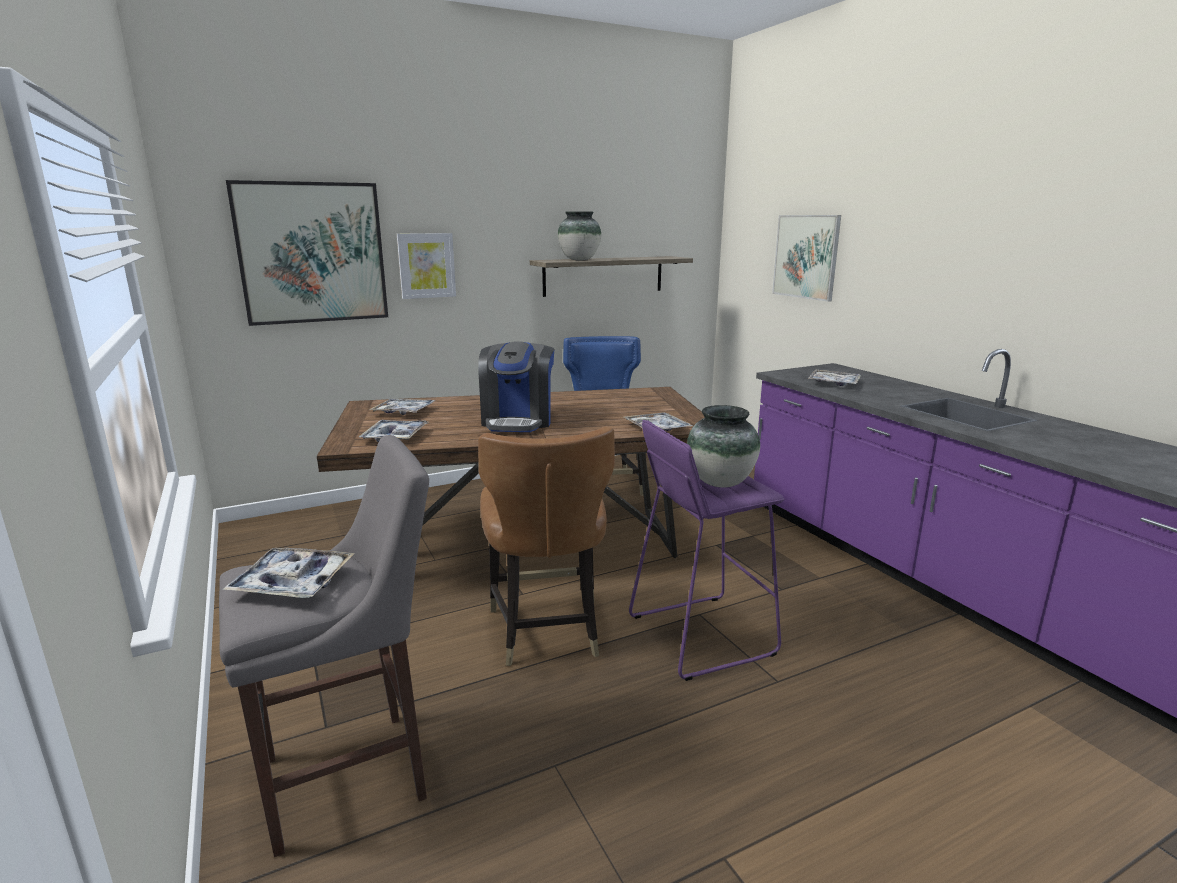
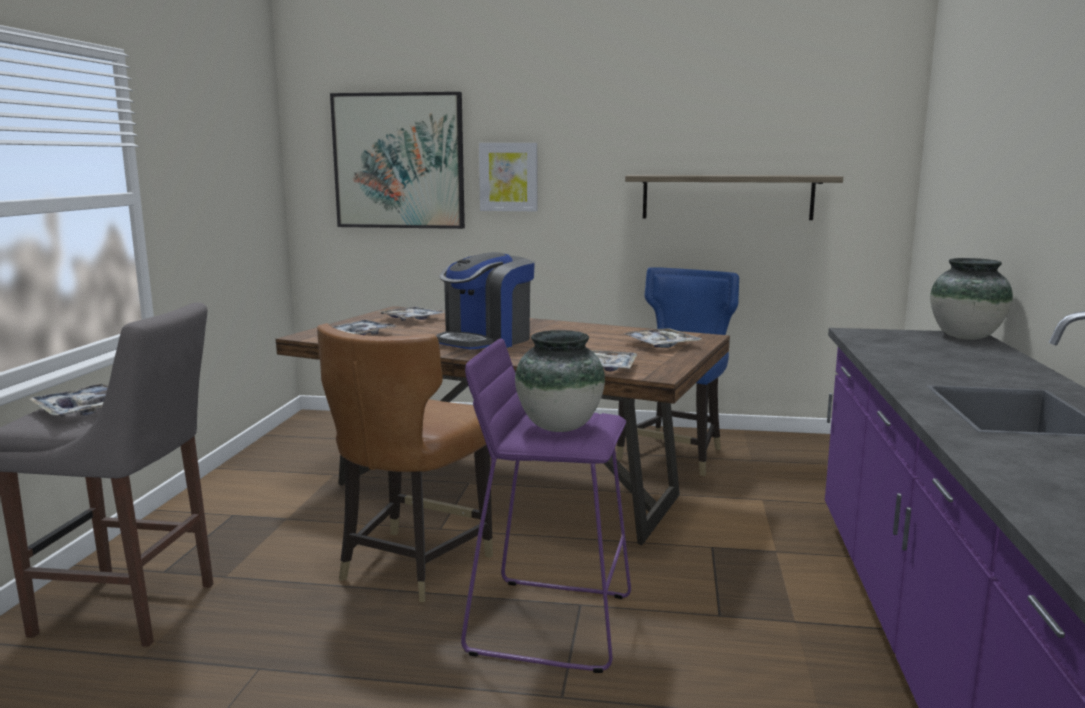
camera: 35 degrees right, 5 degrees down
(579, 259) = (682, 175): vase -> vase (965, 337)
(806, 256) = (979, 173): picture -> none
(834, 383) = (904, 351): tray -> tray (661, 345)

